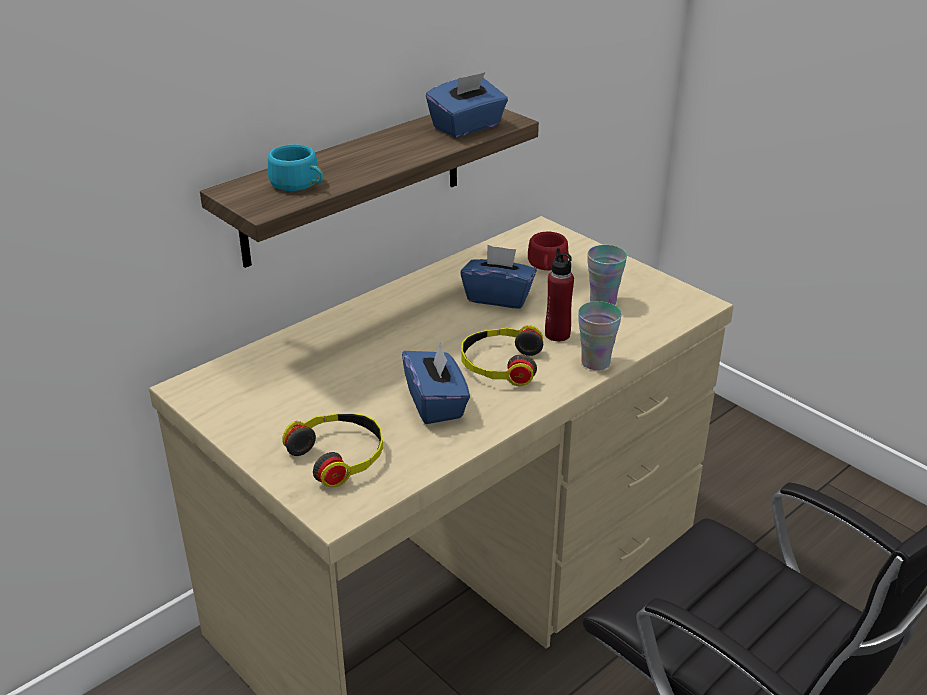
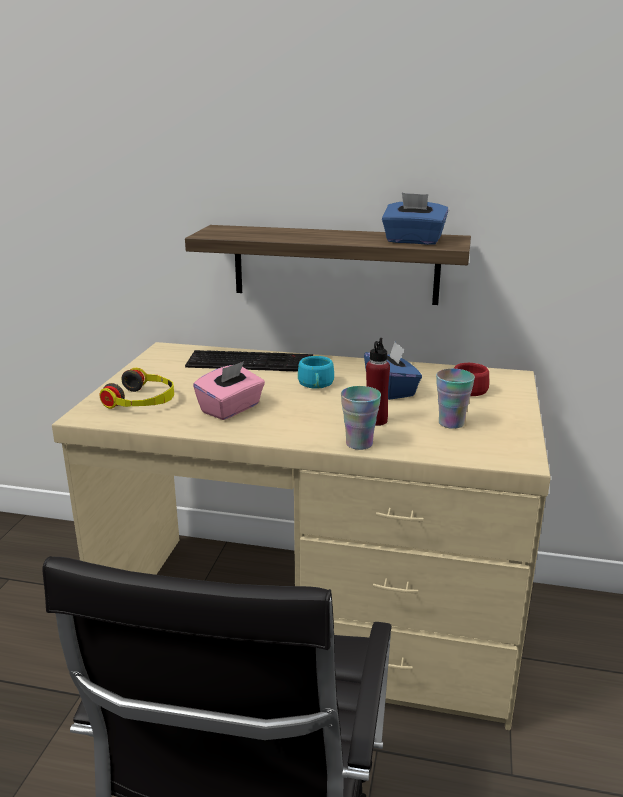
camera: 55 degrees right, 10 degrees down
(299, 184) = (250, 233): turquoise cup -> turquoise cup (316, 385)
(319, 344) = (252, 361): none -> keyboard
(436, 403) = (231, 409): blue tissue box -> pink tissue box
(500, 364) = (306, 414): headphones -> none

